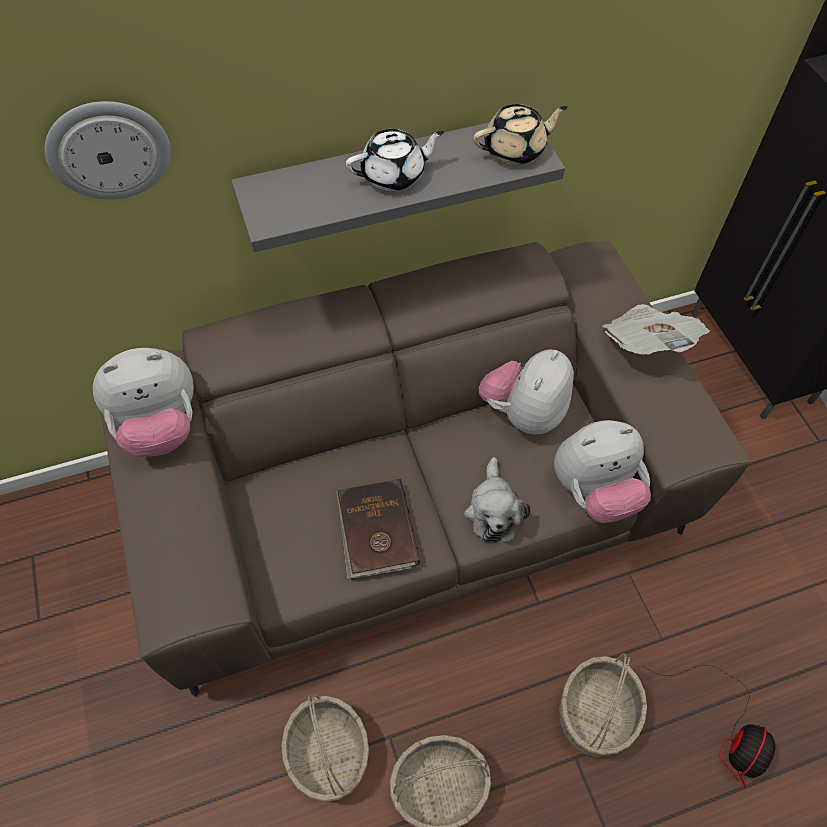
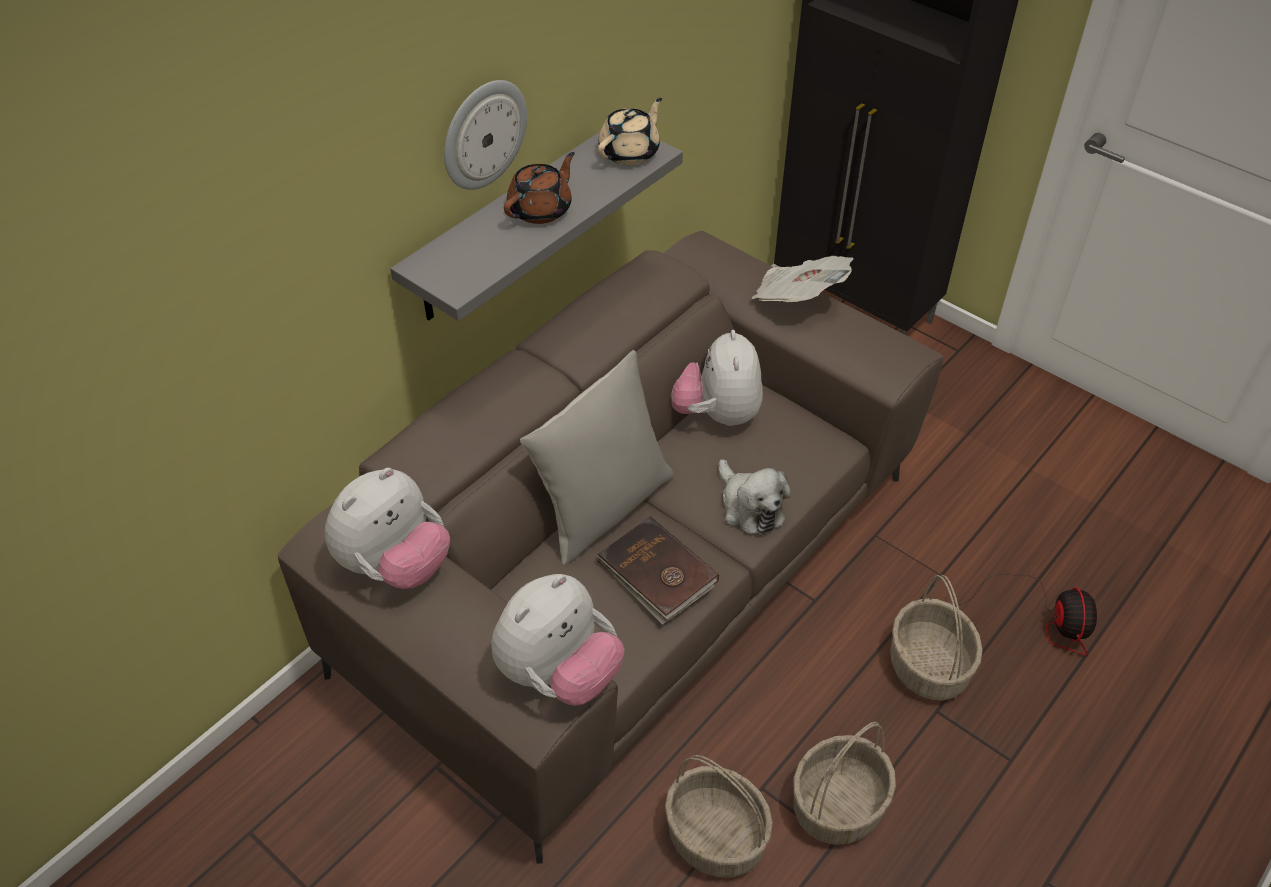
camera: 30 degrees left, 10 degrees down
(108, 149) = (289, 268): wall clock -> wall clock (483, 134)
(375, 450) = (603, 508): none -> grey pillow
(394, 175) = (541, 209): white teapot -> brown teapot
(594, 491) = (825, 450): plush toy -> plush toy (559, 673)

